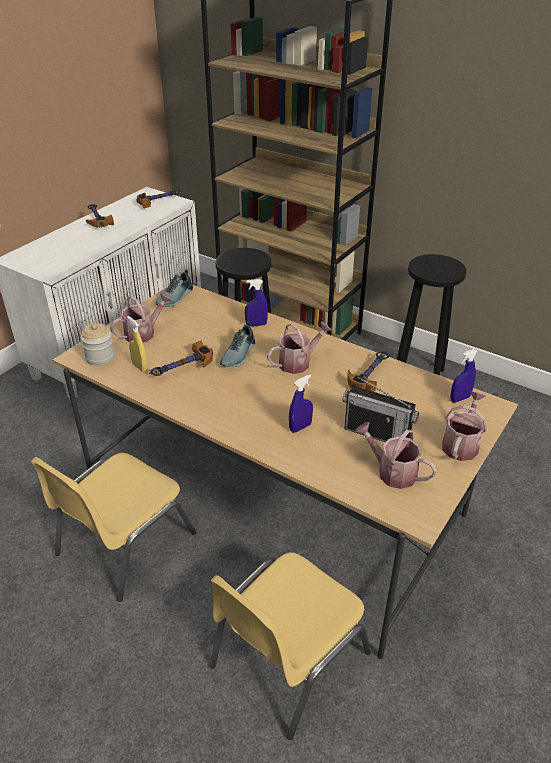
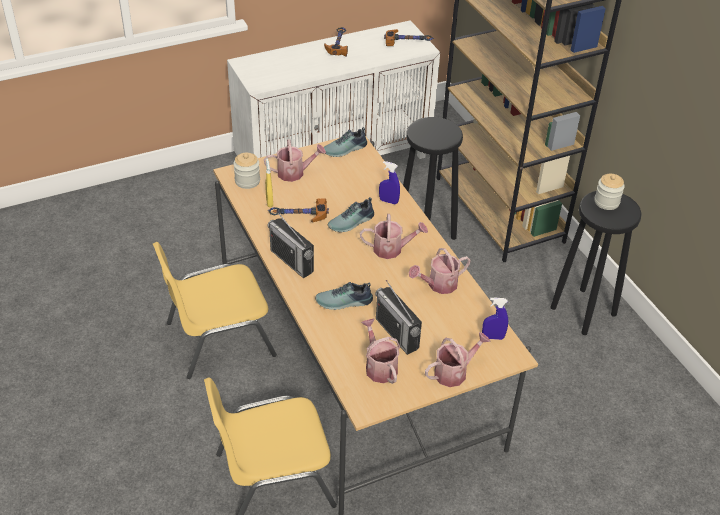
camera: 30 degrees right, 5 degrees up
(212, 411) = (292, 261): none -> radio
(300, 427) = (344, 302): blue spray bottle -> shoe
(369, 375) = (438, 285): hammer -> watering can
(429, 263) = (606, 202): none -> jar

